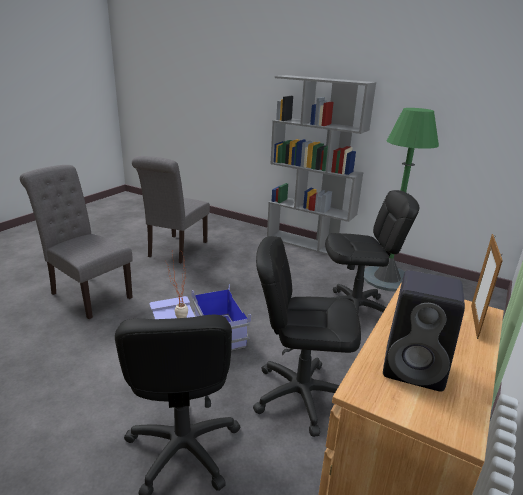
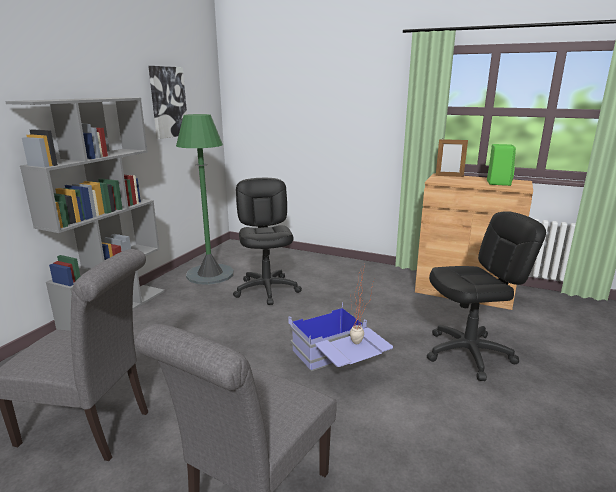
camera: 95 degrees left, 5 degrees down
(300, 395) = (386, 312): black office chair -> none
(416, 368) = (498, 183): black speaker -> green speaker
(448, 95) = (168, 102): none -> picture

